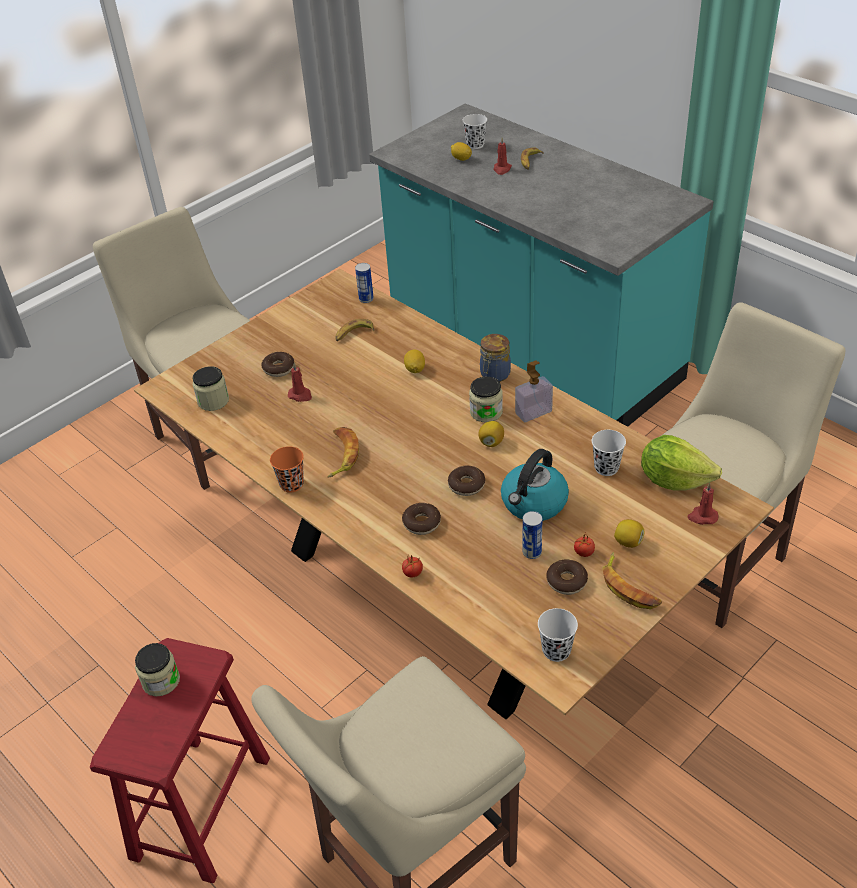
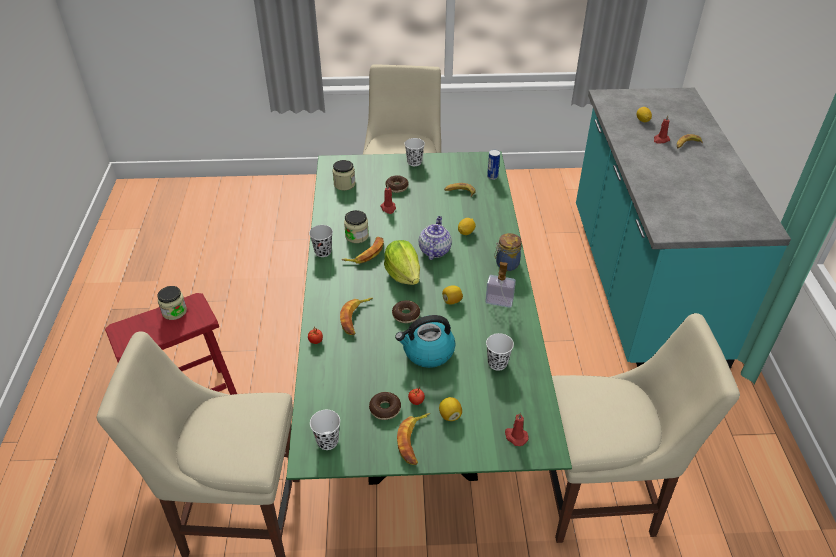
camera: 40 degrees right, 0 degrees up
(291, 484) = (323, 252): orange cup -> black cup
(408, 406) = (434, 250): none -> teapot
(421, 523) = (356, 318): donut -> banana
(439, 591) = (417, 387): brown dining table -> green dining table
(475, 145) = (664, 116): white cup -> white cup (414, 162)
(486, 412) = (472, 282): jar -> jar (357, 236)
(532, 552) = (389, 378): can -> none
(674, 479) = (529, 401): lettuce -> lettuce (403, 274)

